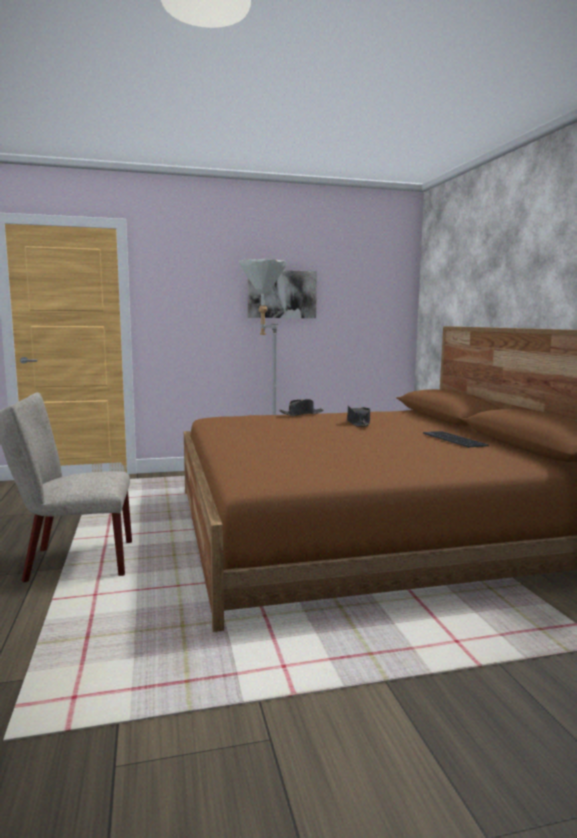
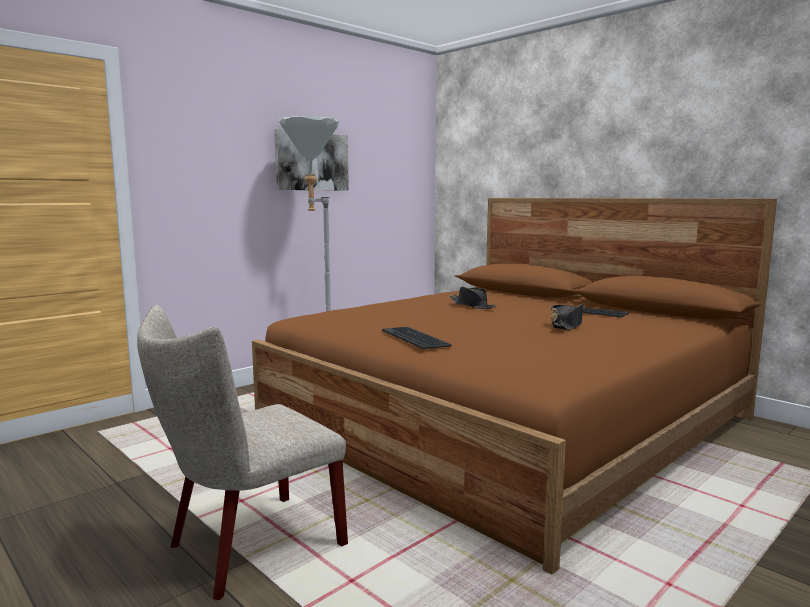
camera: 30 degrees left, 0 degrees up
(244, 440) = (415, 338): none -> keyboard
(301, 414) = (389, 303): black hat -> black hat (566, 325)

